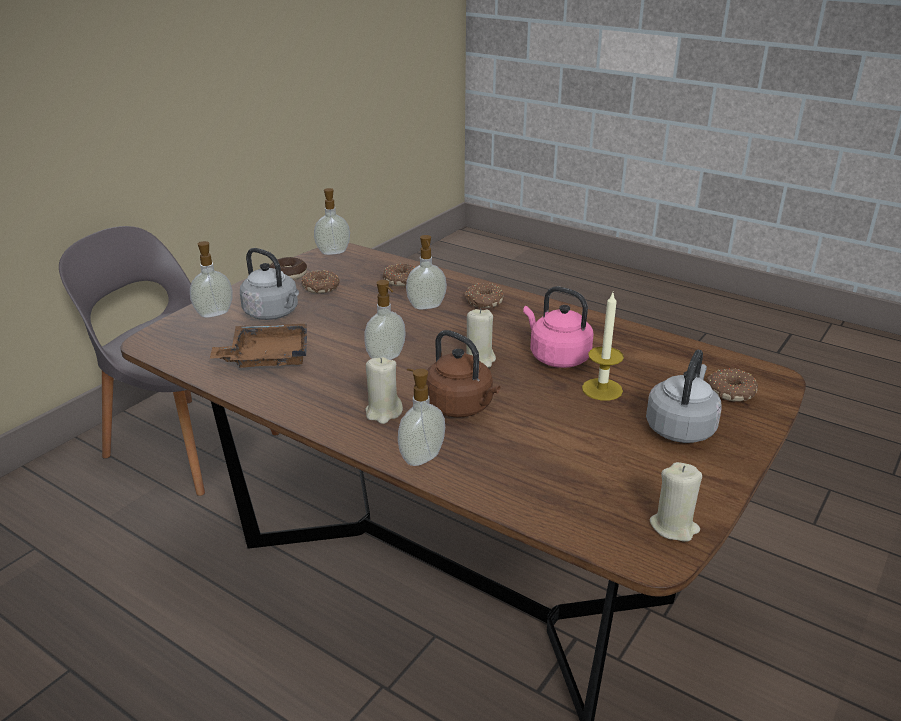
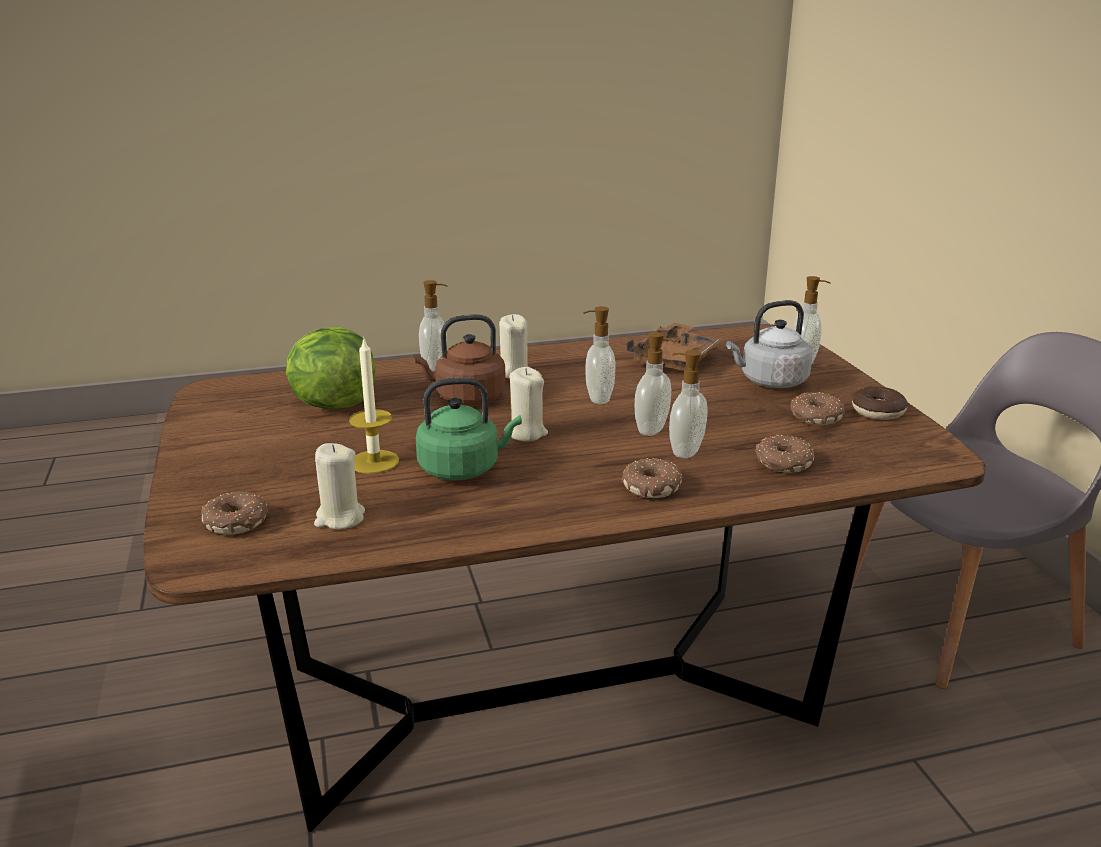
camera: 130 degrees right, 5 degrees down
(333, 252) = (941, 454): soap dispenser -> soap dispenser (653, 430)
(556, 357) = (463, 469): pink kettle -> green kettle
(565, 460) = (332, 404): none -> lettuce
(674, 527) = (207, 406): beige candle -> beige candle (339, 518)
(681, 427) = (260, 465): grey kettle -> none

